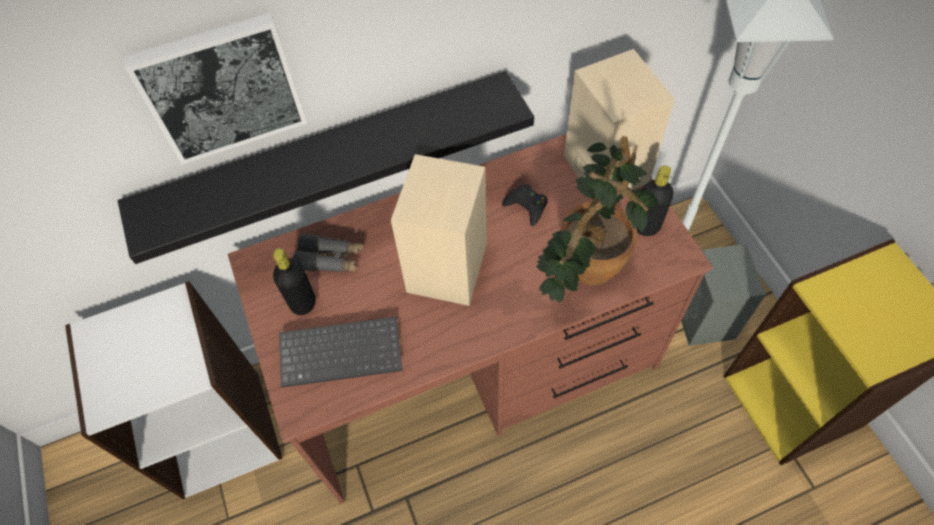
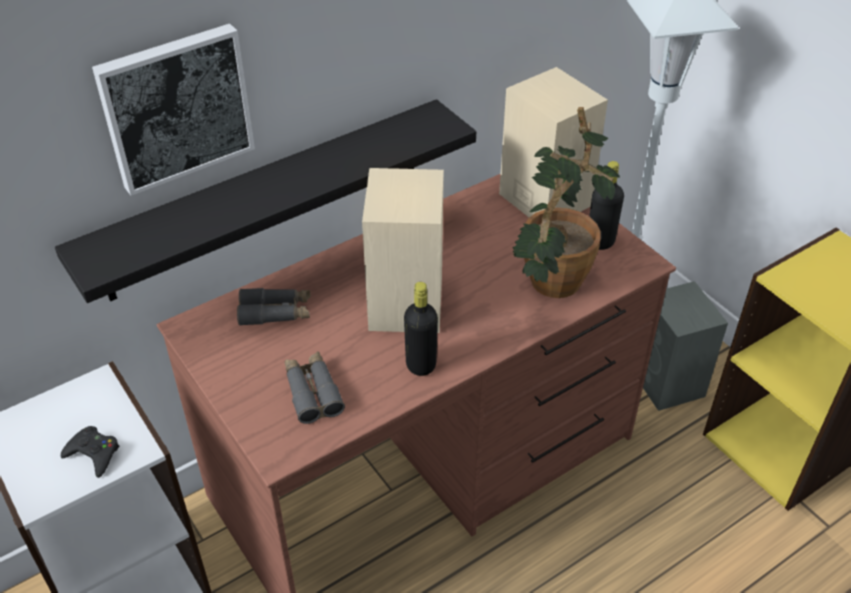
camera: 15 degrees left, 15 degrees down
(303, 303) = (256, 356): black bottle -> black bottle (421, 365)
(342, 350) = (312, 392): keyboard -> grey binoculars
(526, 206) = (474, 240): black game controller -> black game controller (93, 454)

